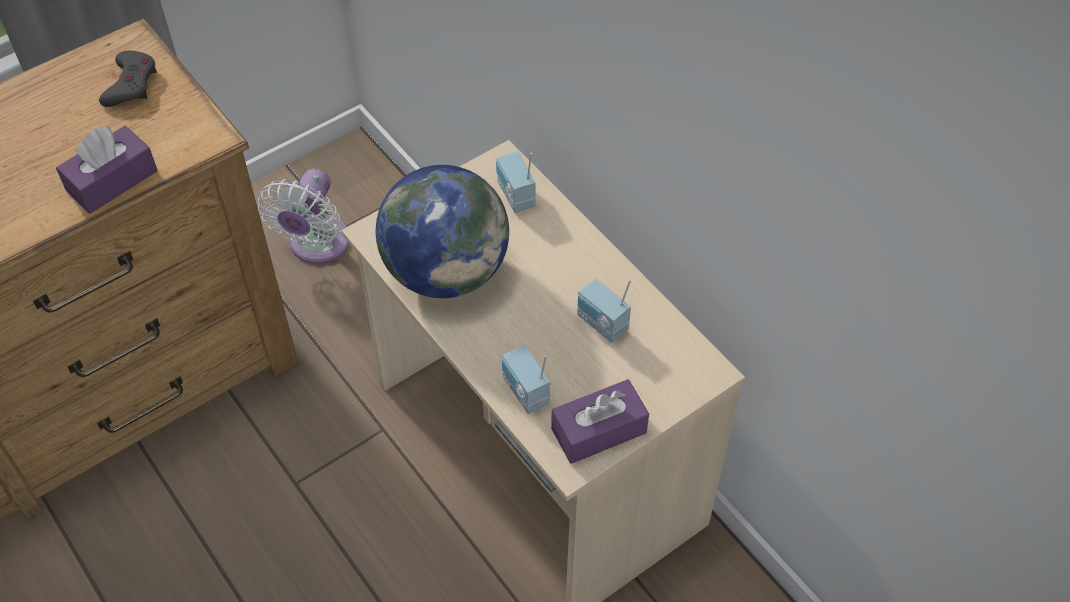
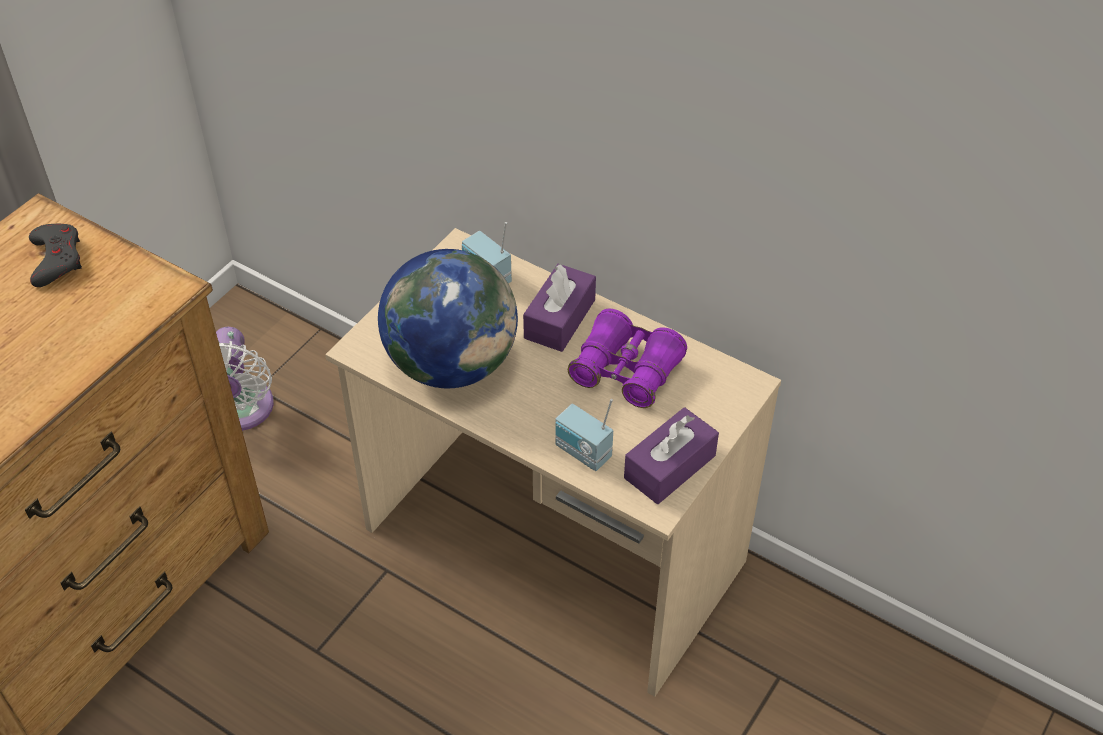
camera: 20 degrees left, 5 degrees down
(112, 181) = (82, 357): purple tissue box -> purple tissue box (559, 319)
(601, 324) = (626, 371): radio -> purple binoculars

